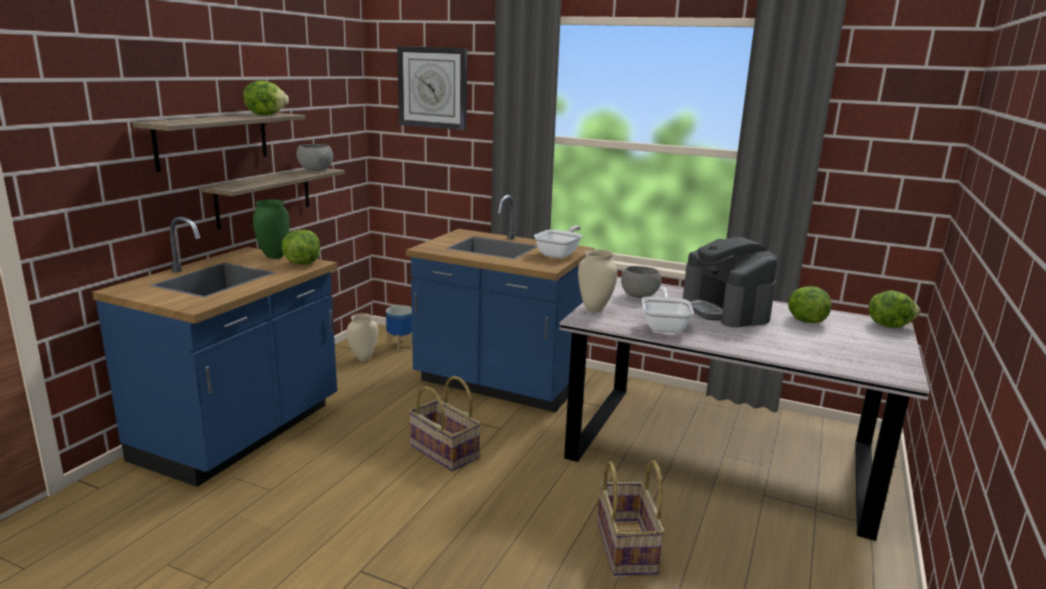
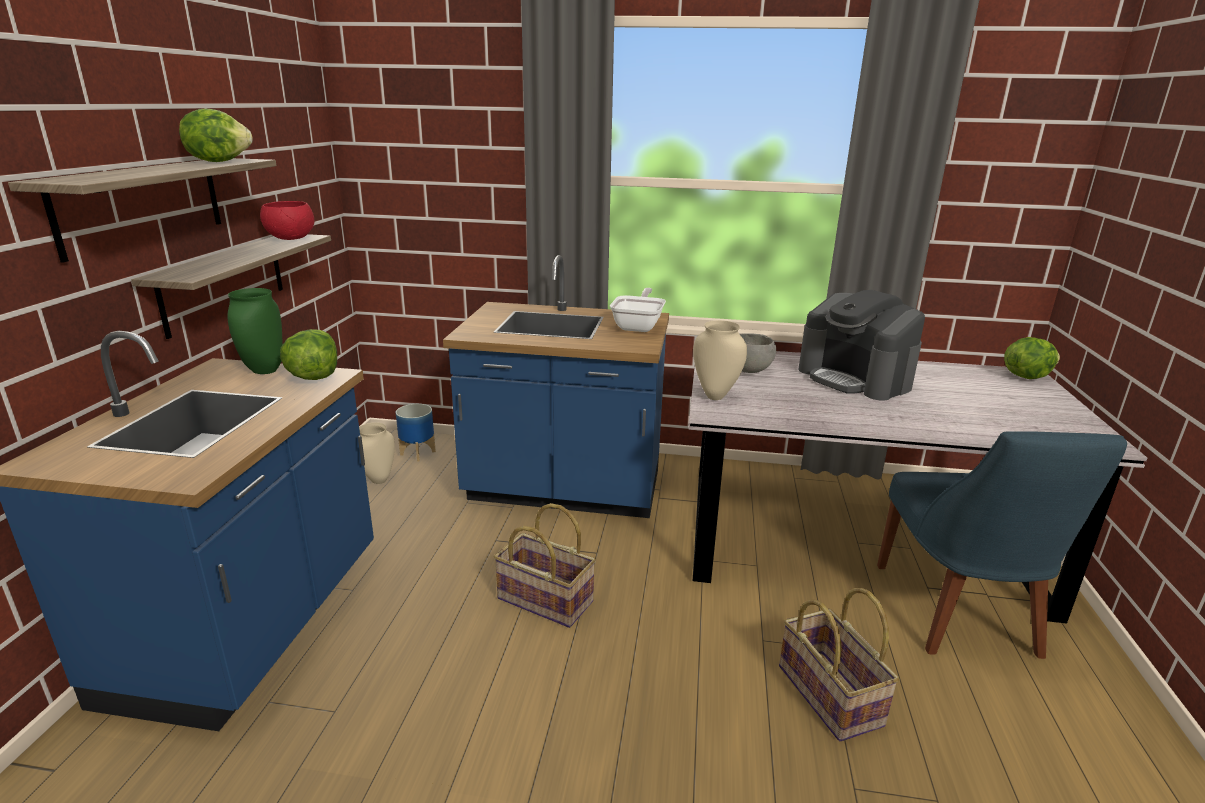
camera: 15 degrees left, 5 degrees up
(316, 170) = (291, 239): grey bowl -> red bowl
(433, 87) = (431, 116): wall clock -> none
(664, 326) = (811, 409): frying pan -> none
(777, 517) = (958, 614): none -> blue chair
(805, 321) = (944, 381): lettuce -> none

